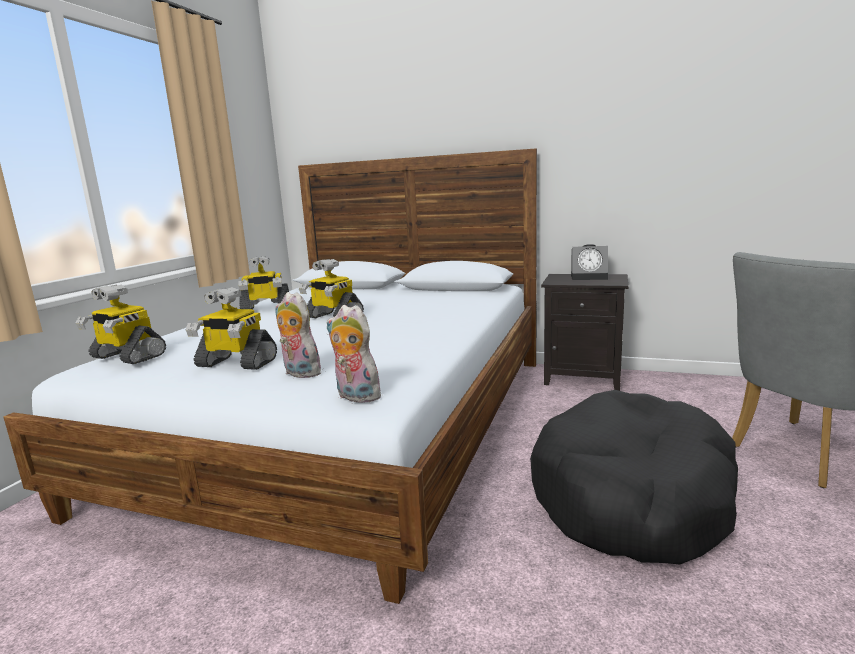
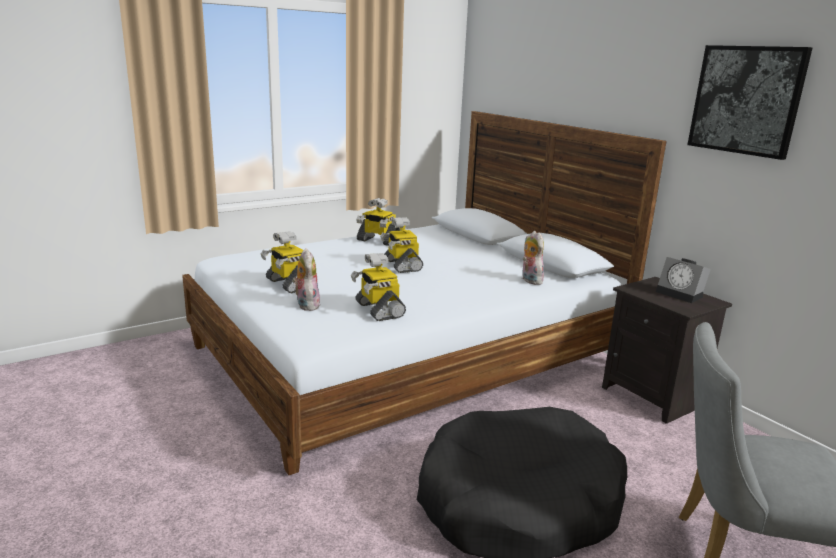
camera: 35 degrees right, 5 degrees up
(127, 356) = (248, 257): toy robot -> toy robot (378, 310)
(355, 397) = (304, 334): plush toy -> plush toy (529, 280)
(605, 99) = (746, 100): none -> picture

